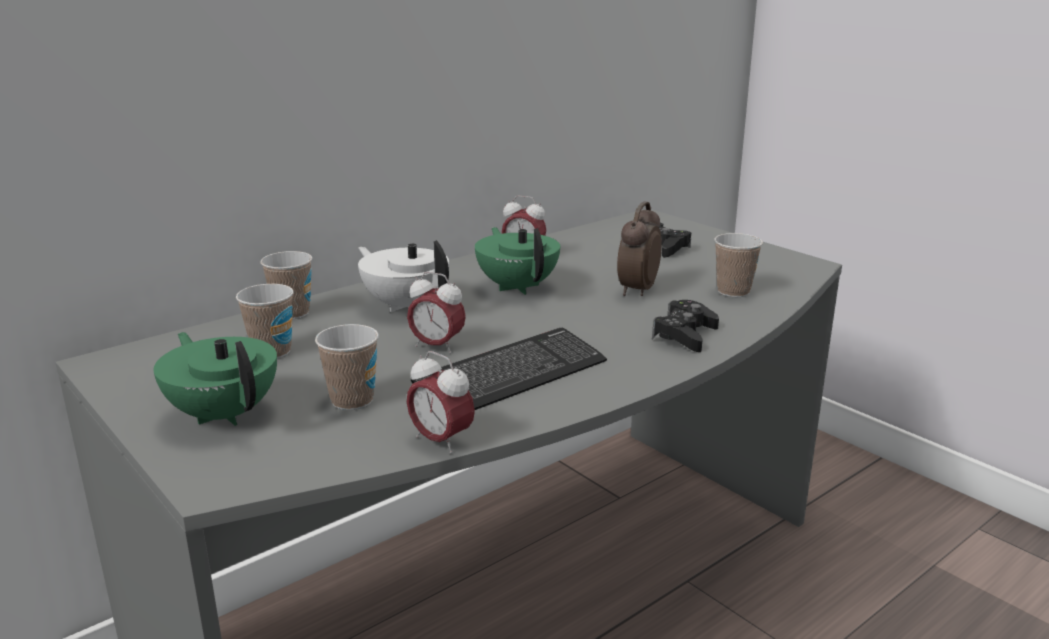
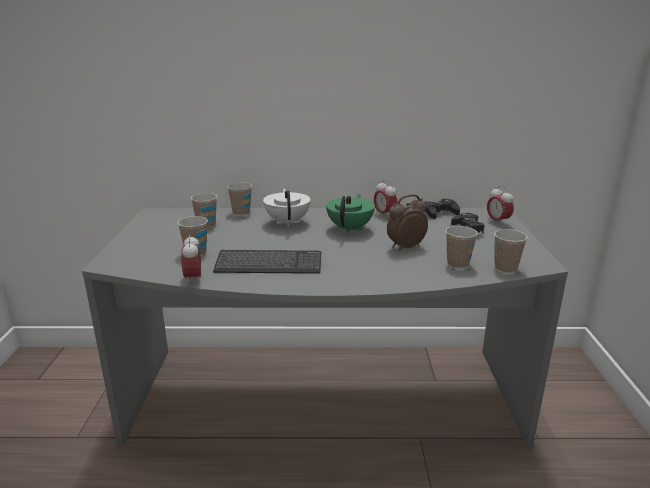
camera: 40 degrees right, 0 degrees up
(224, 413) = (151, 242): green teapot -> none
(437, 346) = (265, 243): alarm clock -> alarm clock (497, 222)
(684, 335) = (382, 275): black game controller -> black game controller (439, 213)
(786, 280) = (505, 268): none -> cup

